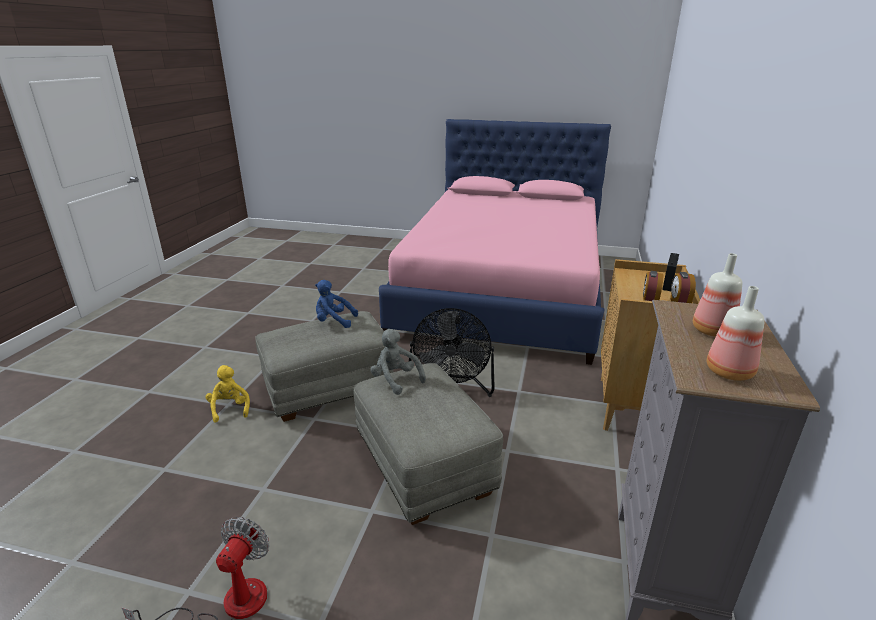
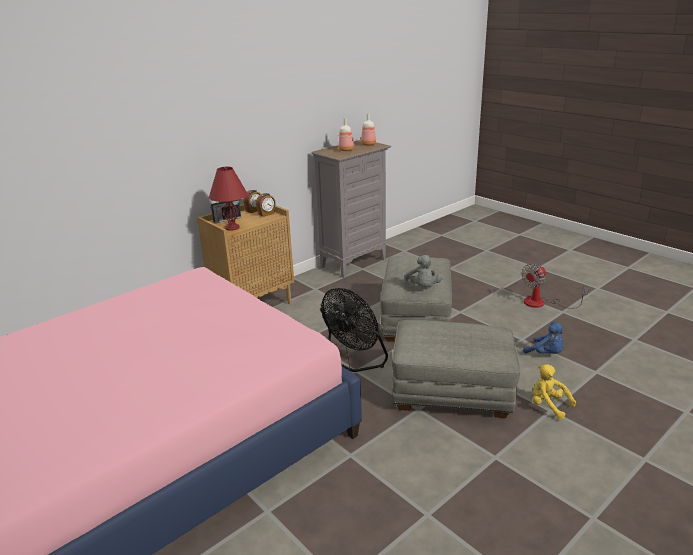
camera: 145 degrees left, 0 degrees up
(230, 408) = (548, 405): yellow plush toy -> yellow plush toy turned 120 degrees clockwise
(334, 321) = (438, 346): blue plush toy -> blue plush toy (546, 353)
(633, 275) = (232, 228): none -> red table lamp

